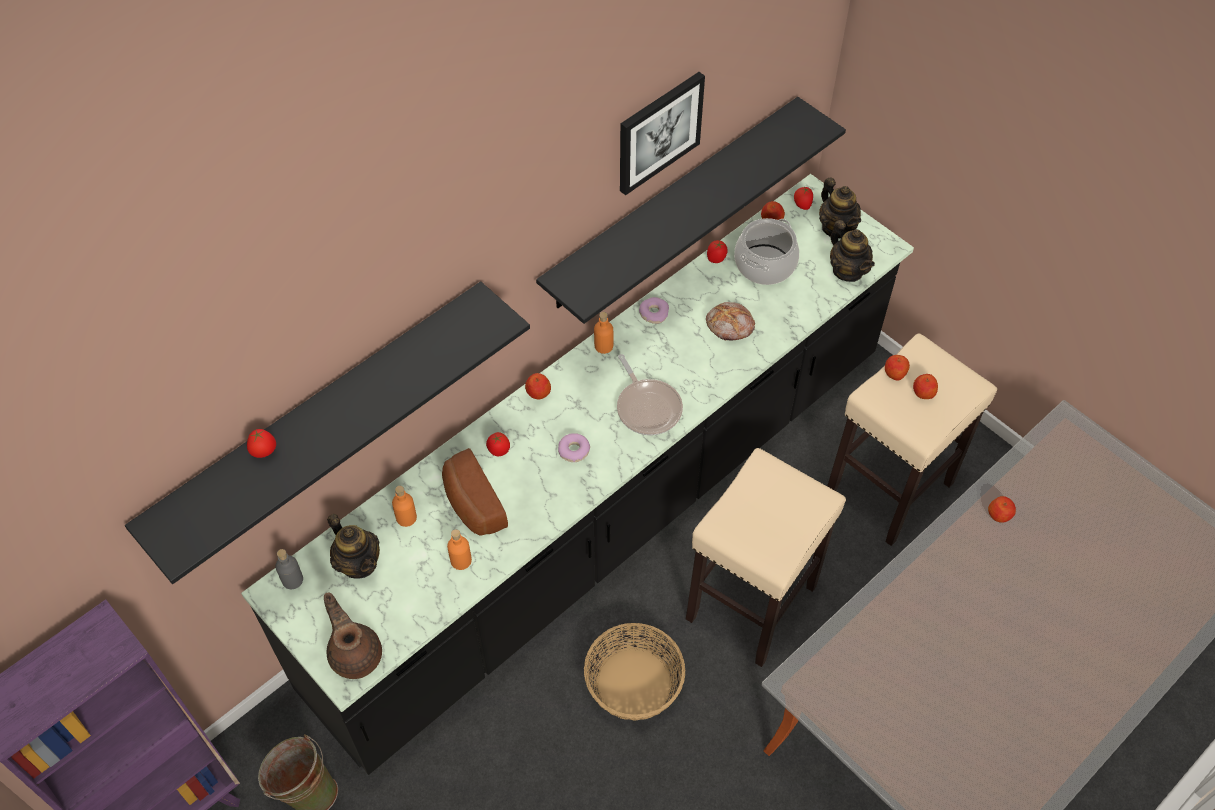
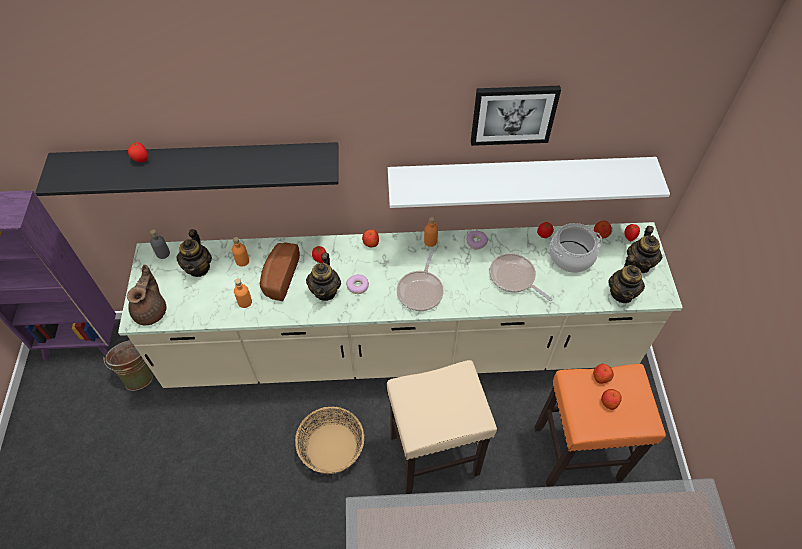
camera: 40 degrees right, 0 degrees up
(542, 481) = (325, 291): none -> teapot
(607, 516) = (401, 349): black counter -> beige counter
(672, 204) = (519, 177): black shelf -> white shelf
(730, 326) = (514, 278): bread -> frying pan
(890, 487) = (578, 452): beige stool -> orange stool
(999, 514) = (593, 517): apple -> none

